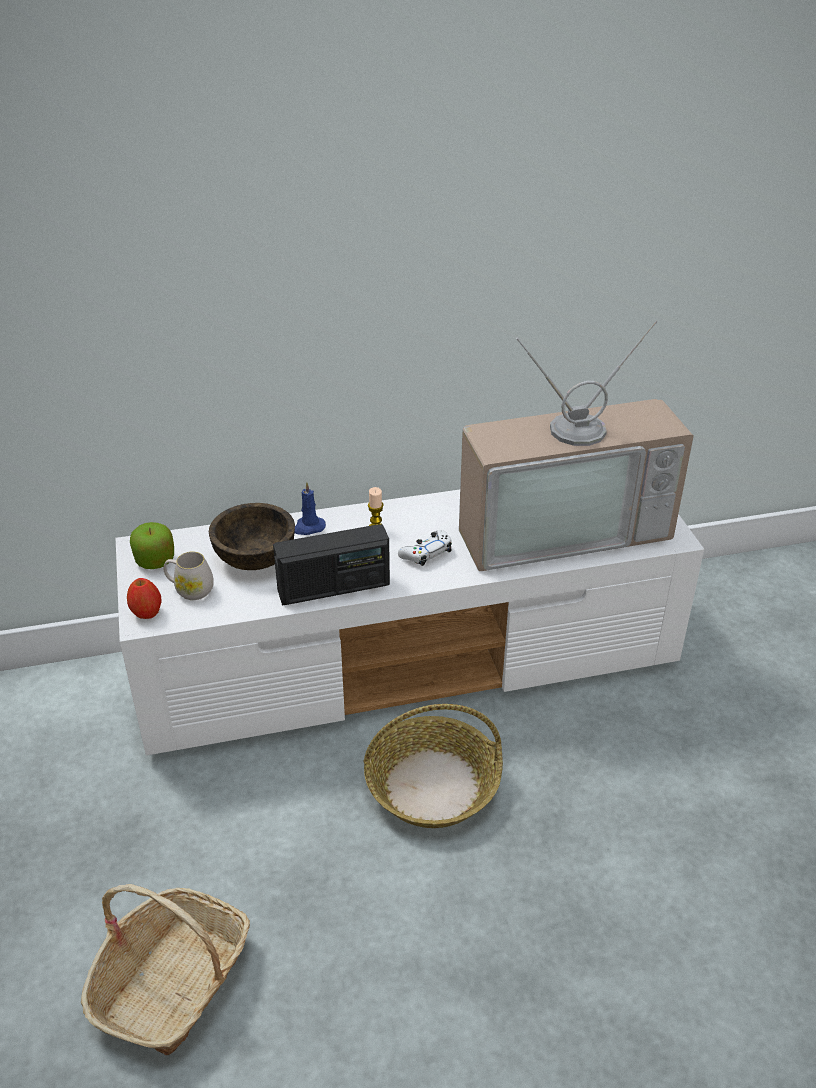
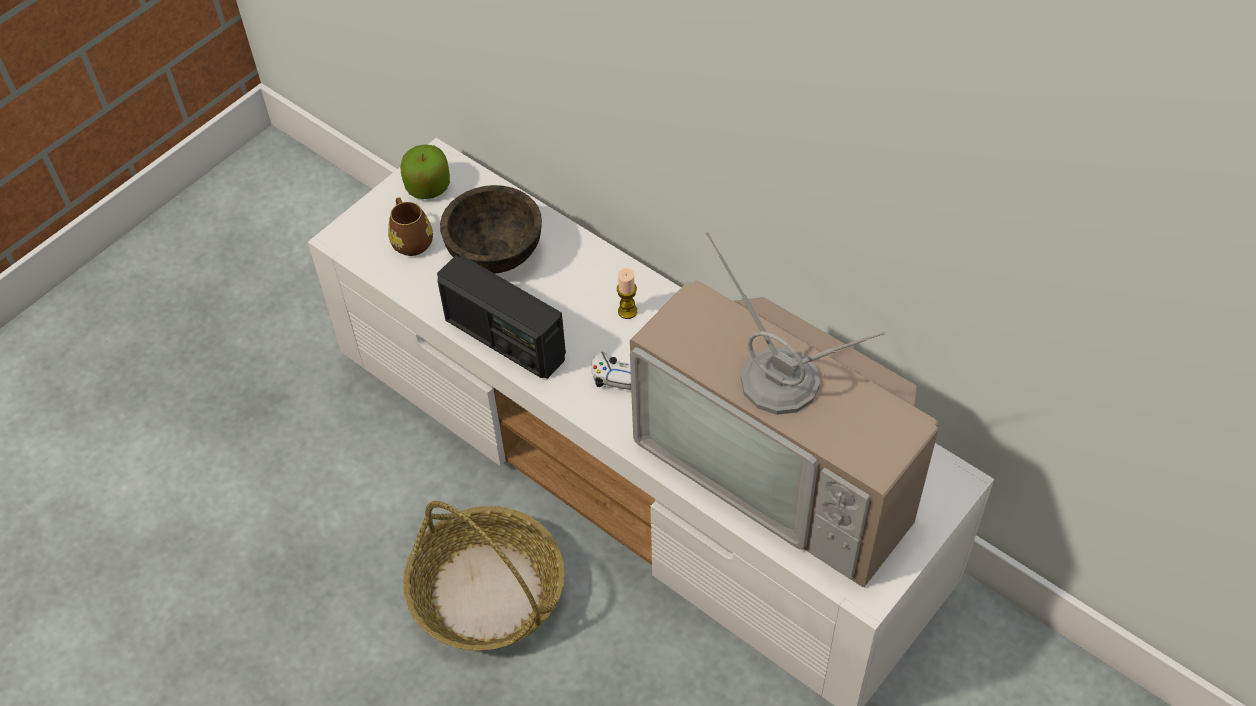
camera: 55 degrees right, 15 degrees up
(146, 613) = (355, 232): apple -> none
(173, 982) = (148, 542): basket -> none
(190, 590) = (410, 239): white mug -> brown mug
(308, 527) = (577, 259): blue candle -> none

